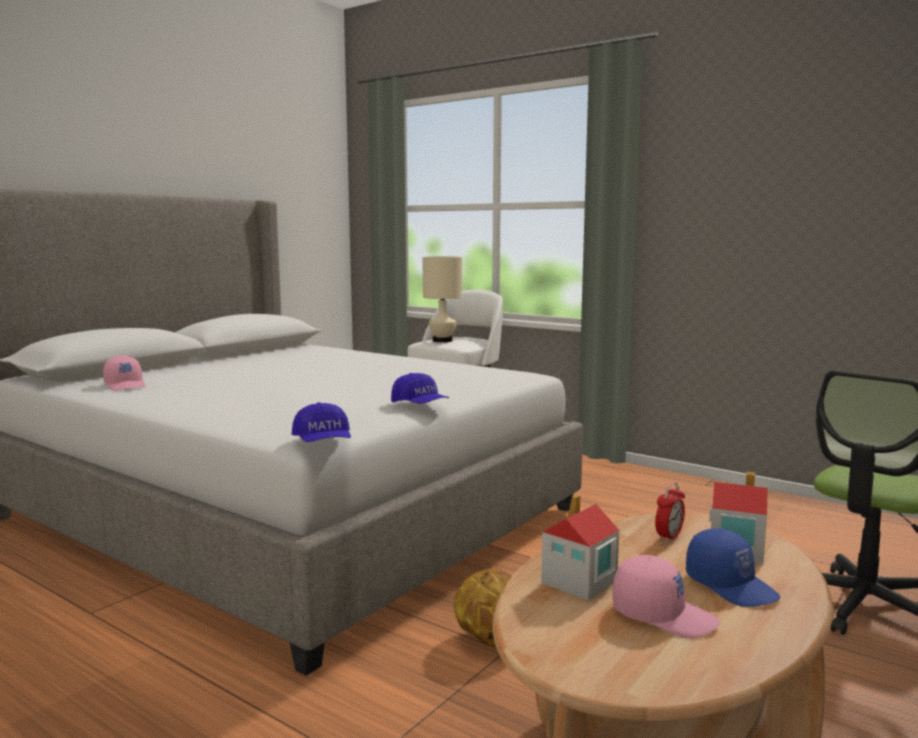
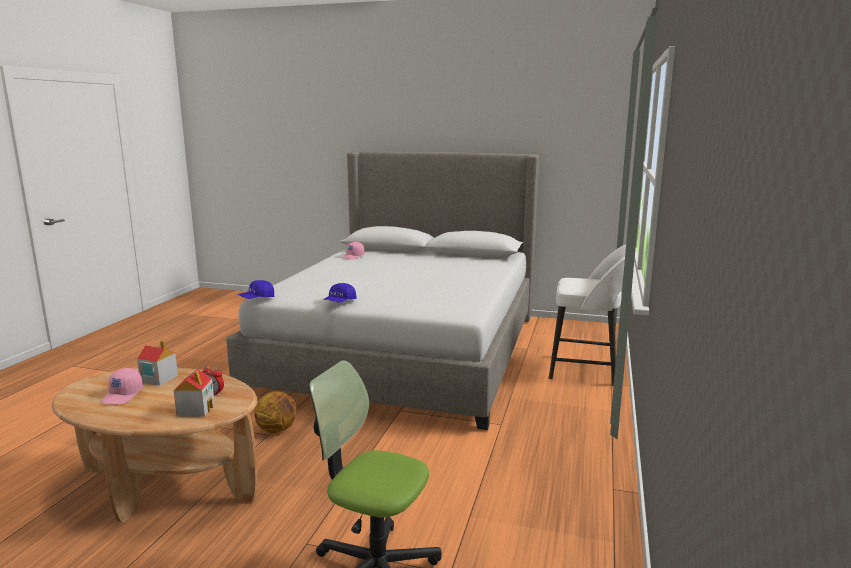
camera: 70 degrees right, 5 degrees up
(442, 341) = (576, 281): beige table lamp -> none
(731, 585) = (150, 408): blue cap -> none

